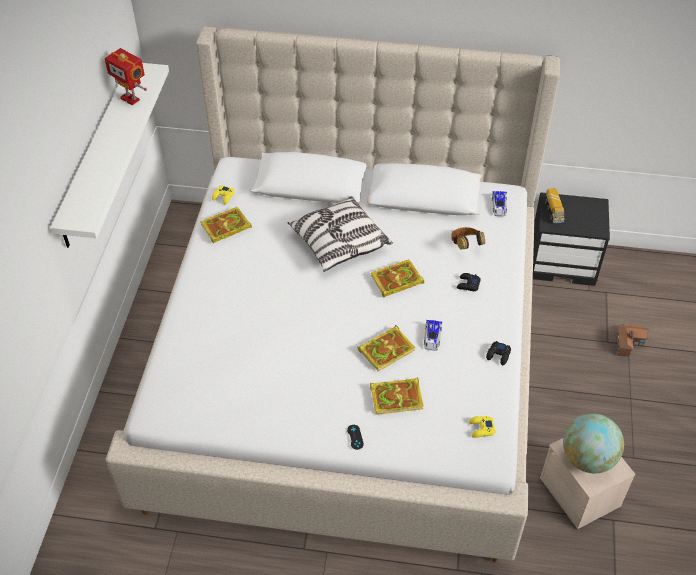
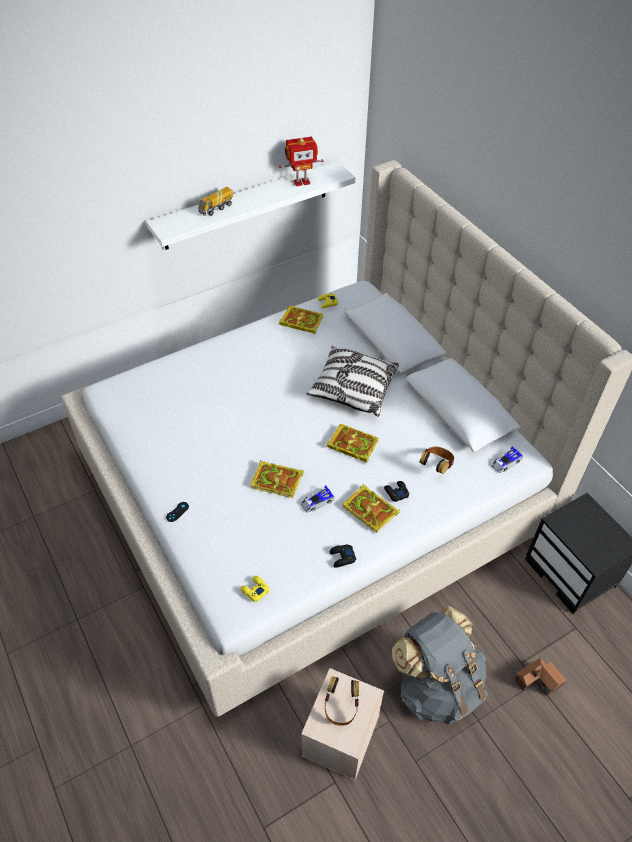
camera: 50 degrees right, 0 degrees up
(131, 98) = (301, 182): toy robot -> toy robot turned 105 degrees counterclockwise
(397, 397) = (237, 515): book -> book (371, 510)
(553, 211) = (576, 515): toy truck -> toy truck (216, 208)
(586, 403) = (437, 685): none -> grey backpack
(587, 458) = (341, 707): globe -> headphones

